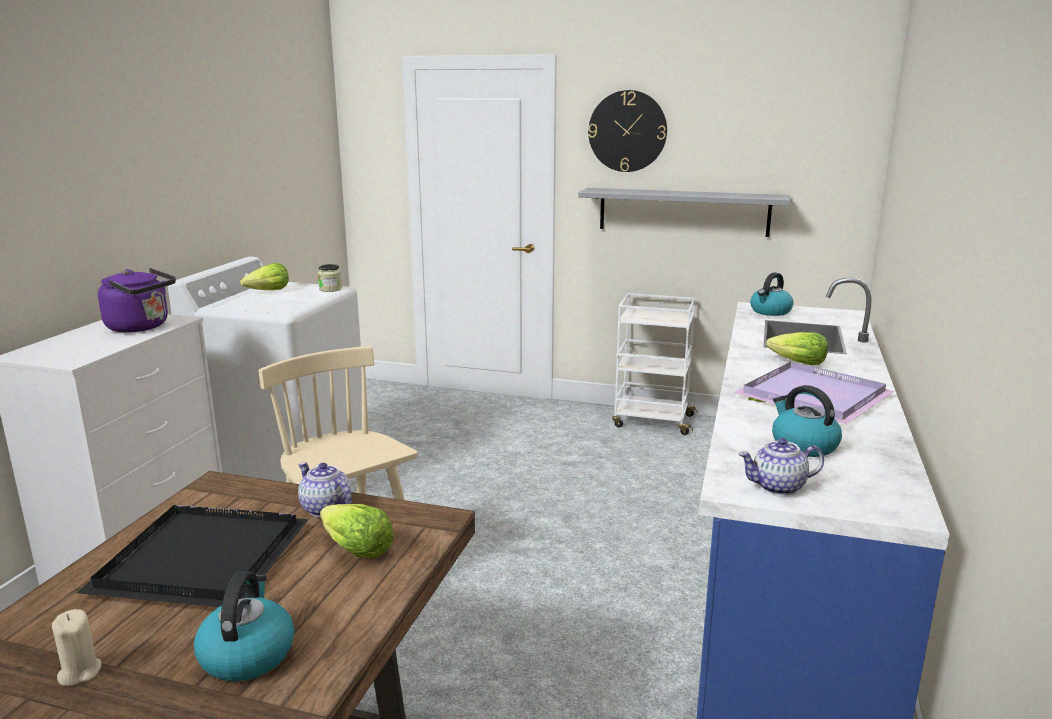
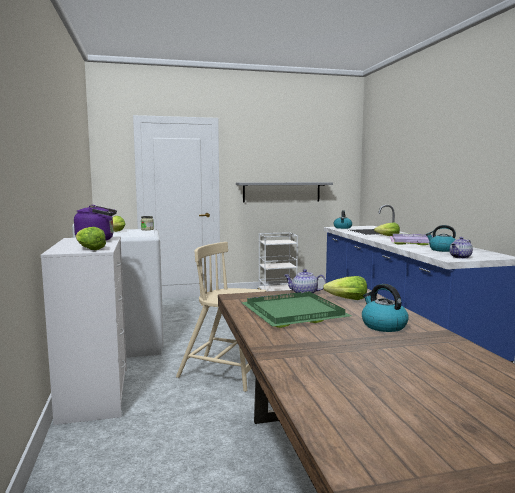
camera: 30 degrees left, 10 degrees down
(65, 355) = (89, 249): none -> lettuce
(79, 672) = (333, 343): beige candle -> none
(197, 561) = (293, 313): black tray -> green tray
(627, 131) = (254, 154): wall clock -> none

